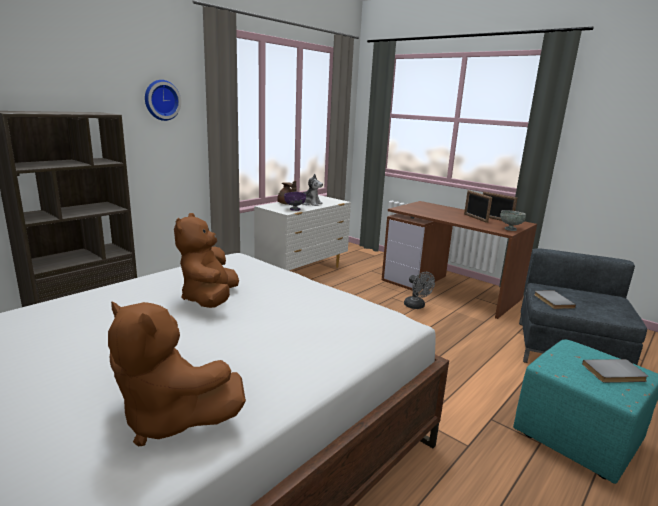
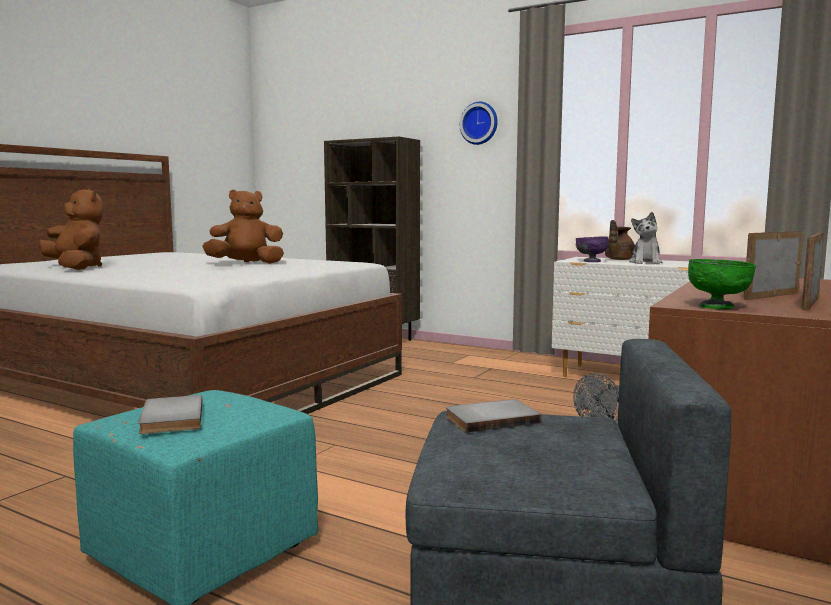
camera: 80 degrees right, 10 degrees down
(169, 419) = (76, 268): brown plush toy -> brown plush toy turned 120 degrees clockwise
(510, 229) = (718, 307): grey bowl -> green bowl

